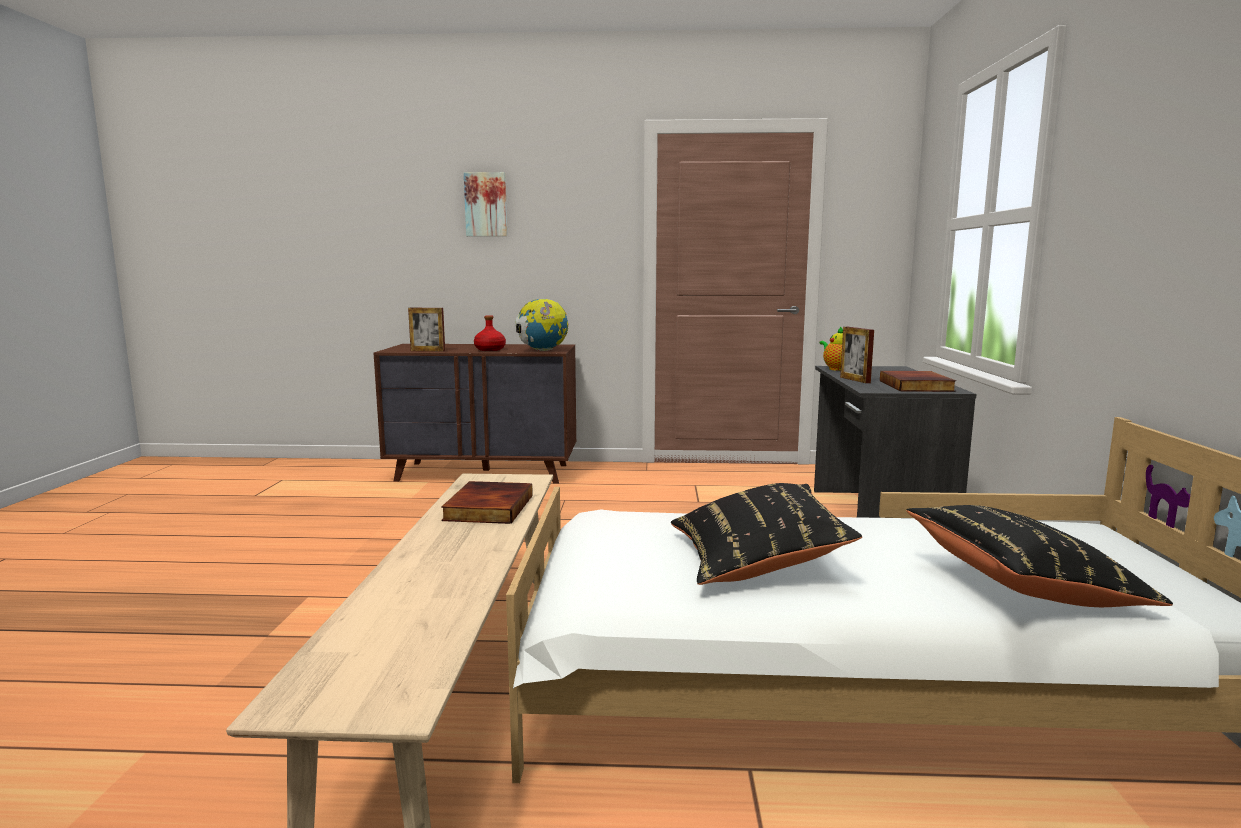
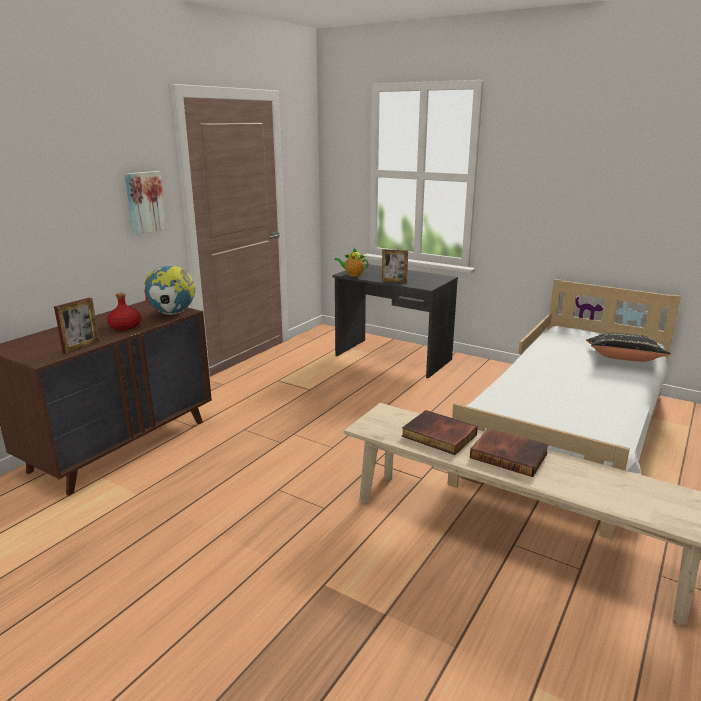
camera: 60 degrees left, 10 degrees up
(486, 204) = (45, 172): picture -> picture (144, 202)
(756, 561) = (575, 392): black pillow -> none
(917, 386) = (427, 278): book -> book (509, 455)

